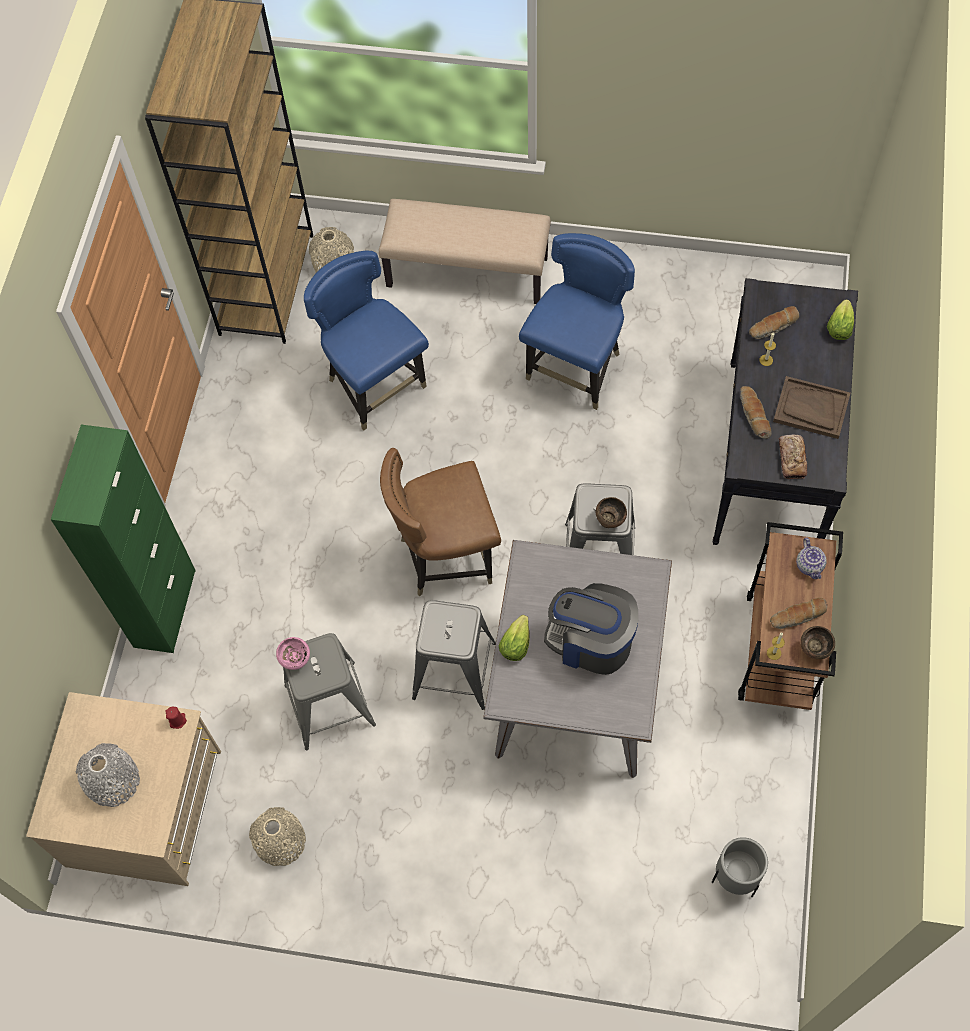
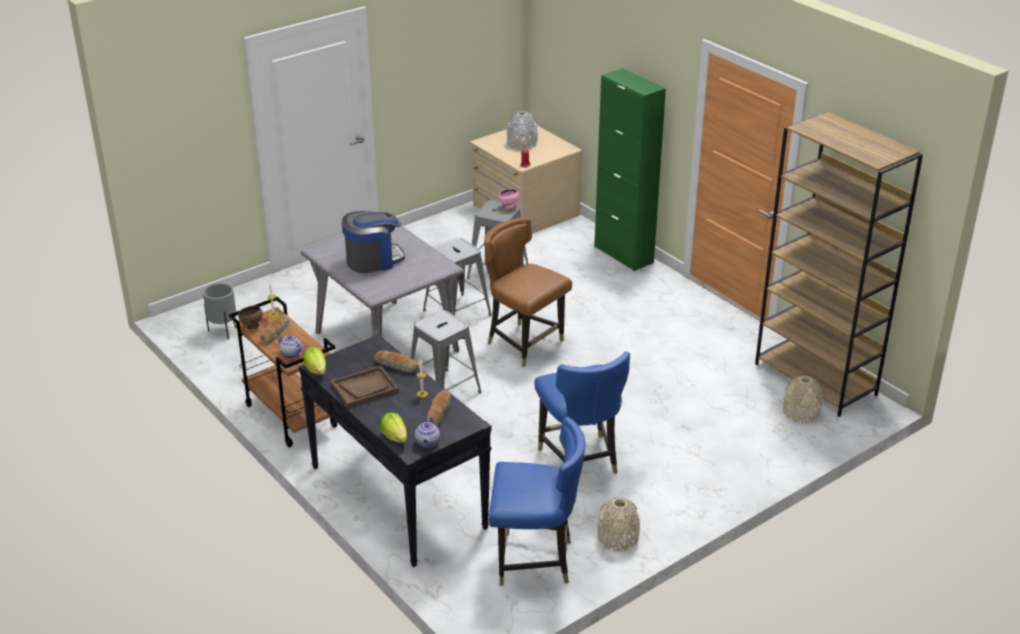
camera: 130 degrees right, 30 degrees down
(280, 841) = (454, 233): beige vase -> beige vase (617, 537)
(375, 386) = (676, 379): blue chair -> blue chair (534, 560)
(446, 556) = (524, 343): brown chair -> brown chair turned 75 degrees counterclockwise
(468, 271) = (723, 462): beige bench -> none
(515, 645) = (409, 241): lettuce -> lettuce (316, 370)
(609, 520) = (431, 322): brown bowl -> none
(791, 459) = (349, 361): bread -> none
(818, 300) = (428, 443): none -> teapot

